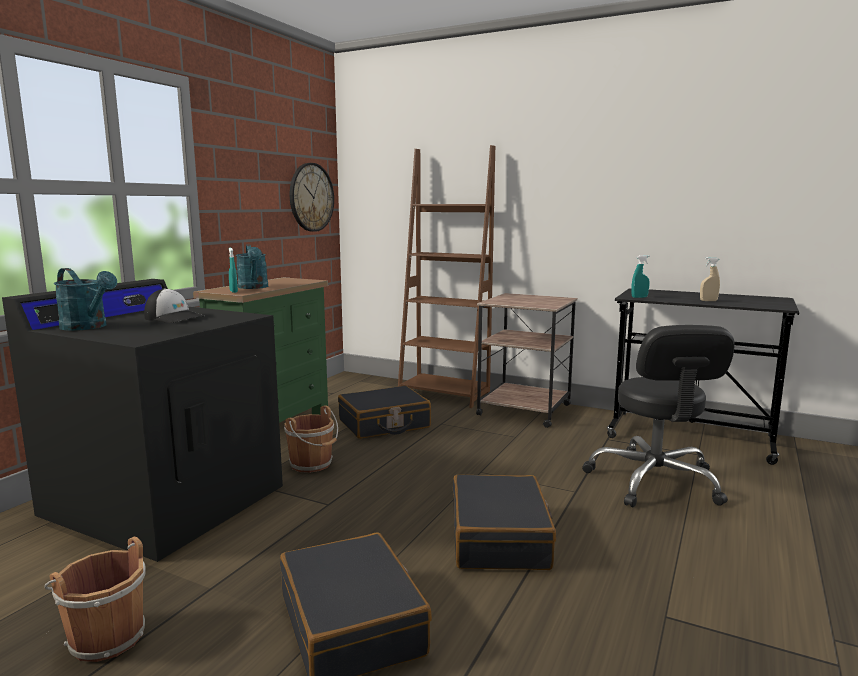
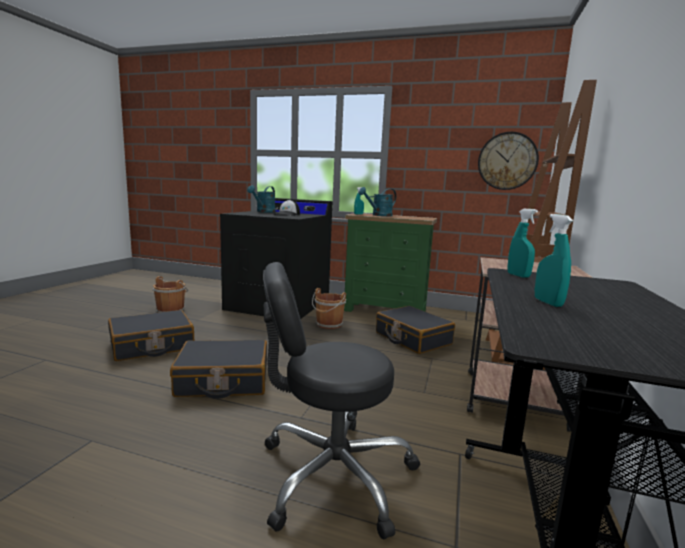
camera: 80 degrees right, 0 degrees up
(708, 301) = (548, 302): beige spray bottle -> turquoise spray bottle

